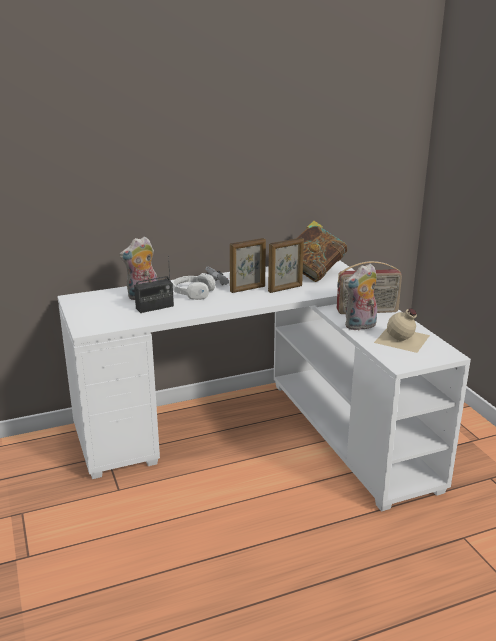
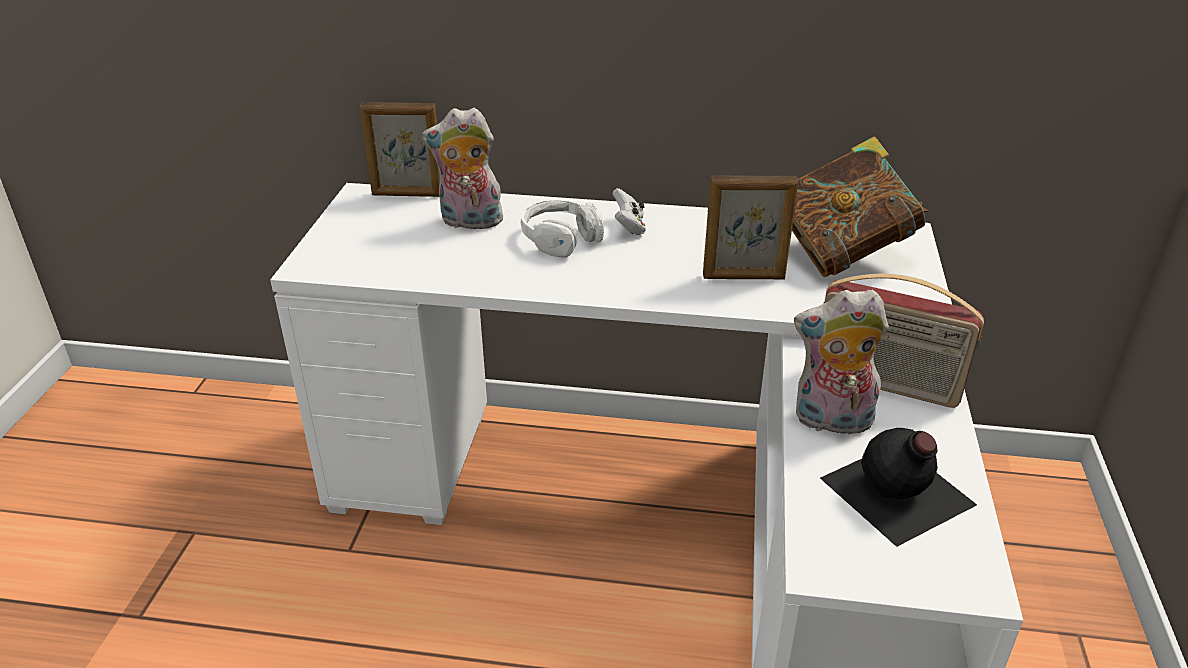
camera: 30 degrees right, 10 degrees up
(154, 307) = (463, 251): radio -> none
(248, 289) = (669, 257): picture frame -> picture frame (407, 195)
(402, 339) = (897, 493): beige bottle -> black bottle

